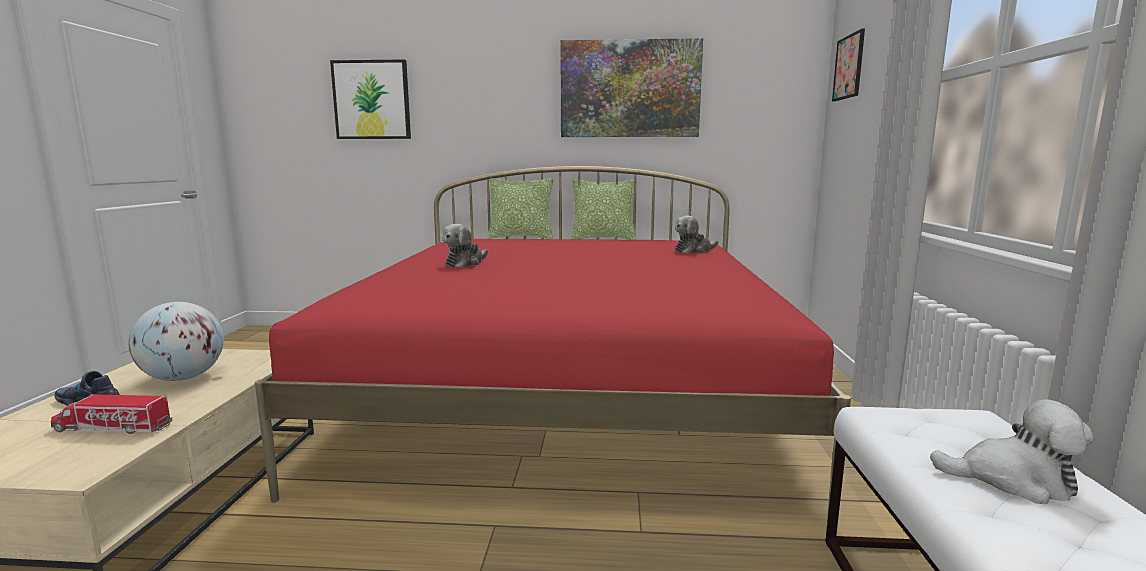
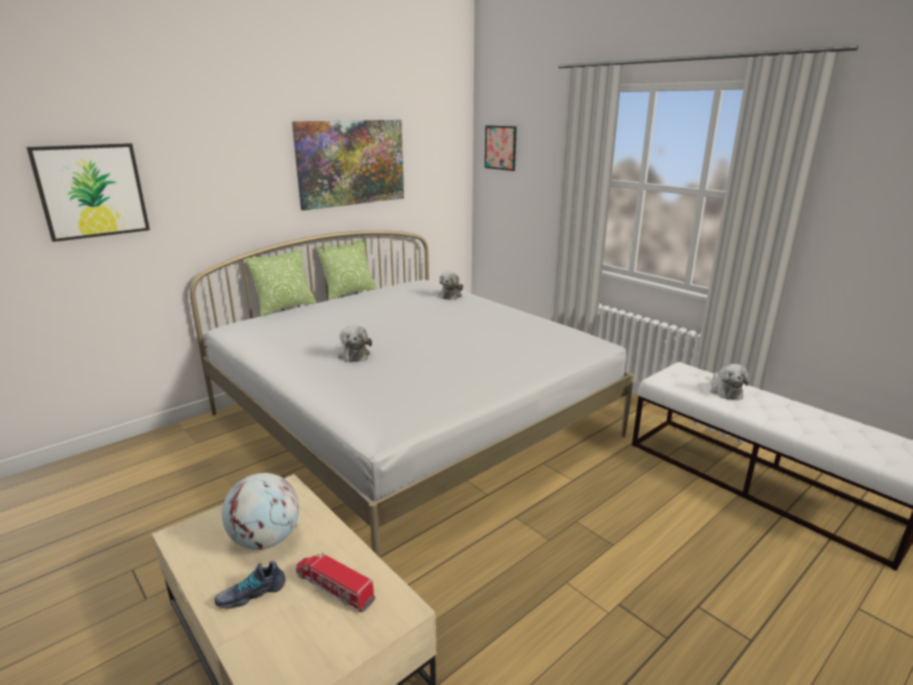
camera: 45 degrees left, 10 degrees up
(112, 428) = (334, 588): toy truck -> toy truck turned 75 degrees clockwise
(567, 392) = (411, 424): red bed -> white bed
(1012, 480) = (725, 391): plush toy -> plush toy turned 120 degrees clockwise

